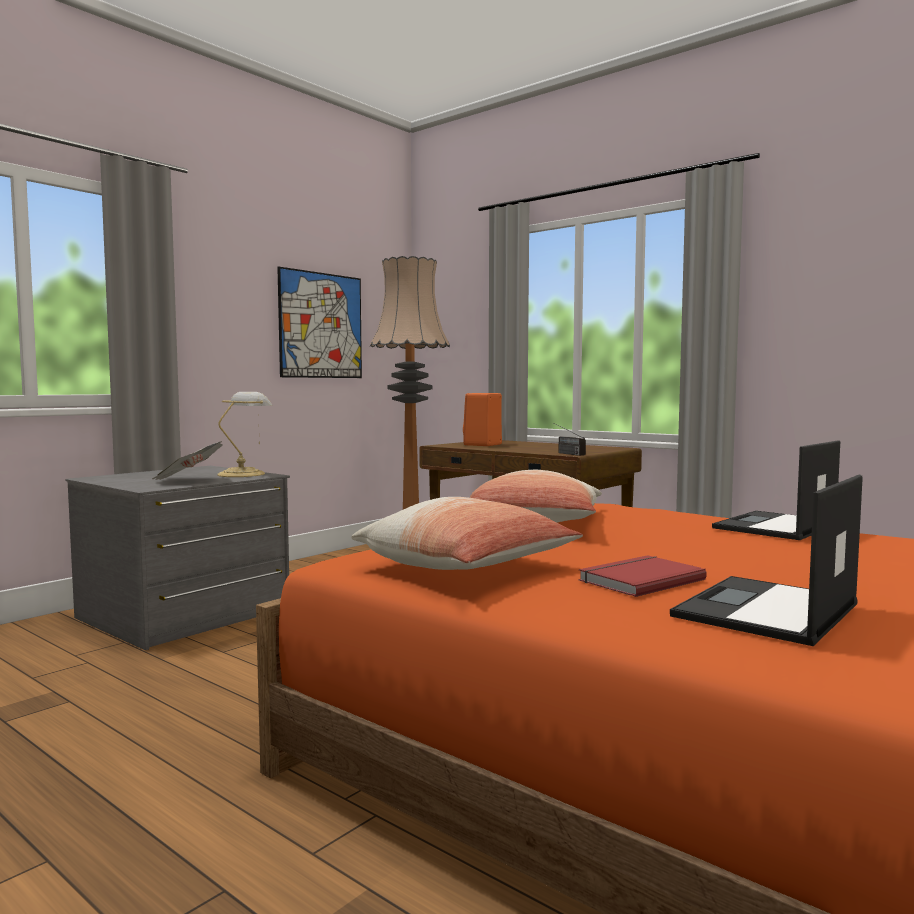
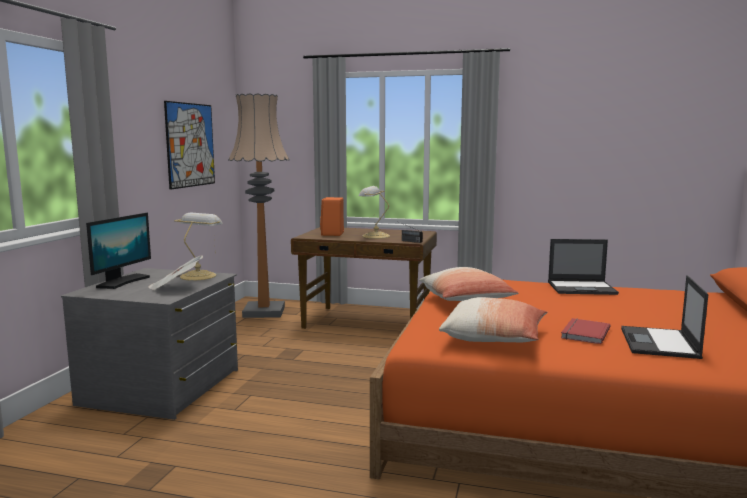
camera: 25 degrees left, 5 degrees up
(152, 473) = (122, 282): none -> monitor
(533, 448) = (374, 236): none -> table lamp
(775, 527) = (582, 288): laptop -> laptop turned 105 degrees counterclockwise

